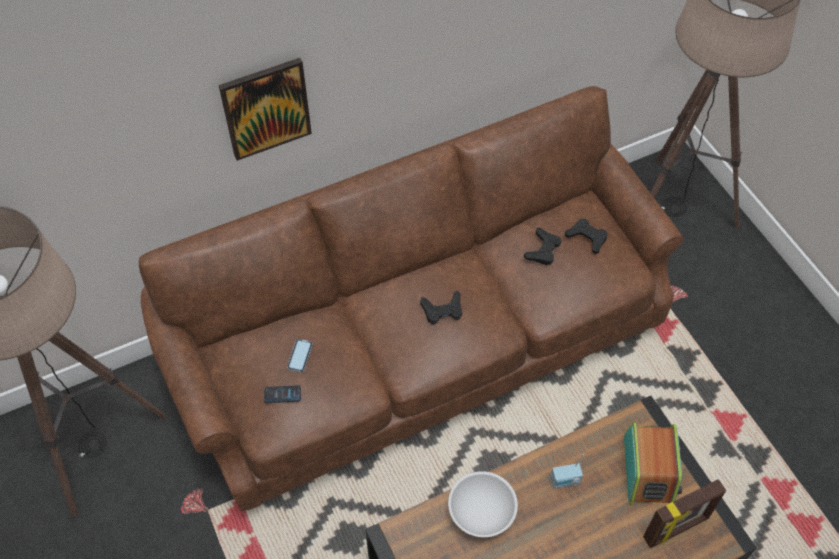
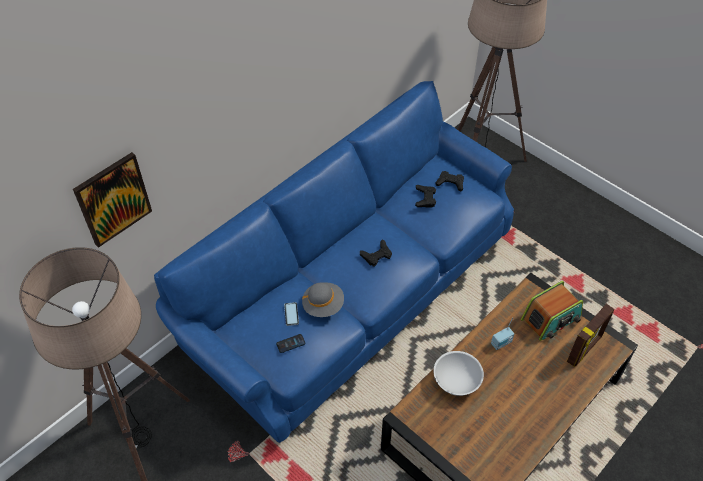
camera: 20 degrees left, 5 degrees down
(266, 108) = (227, 139): picture -> picture (113, 199)
(346, 356) = (323, 305): none -> grey hat
(419, 343) = (351, 293): brown sofa -> blue sofa
(649, 470) = (551, 319): radio -> radio turned 75 degrees clockwise

